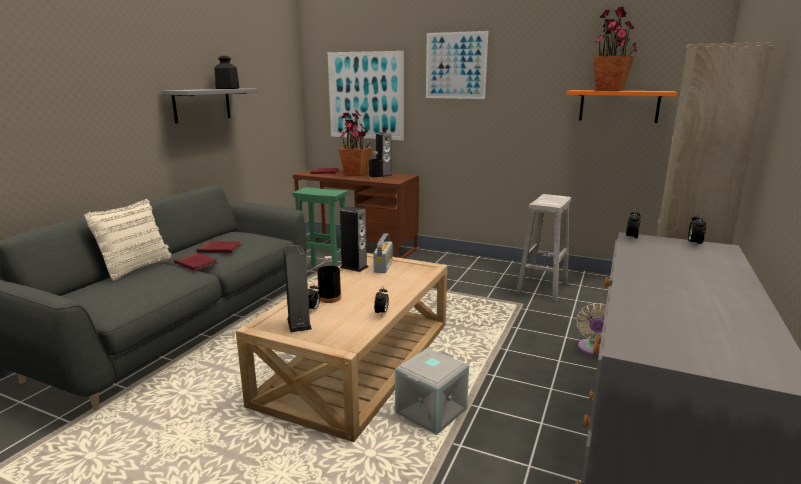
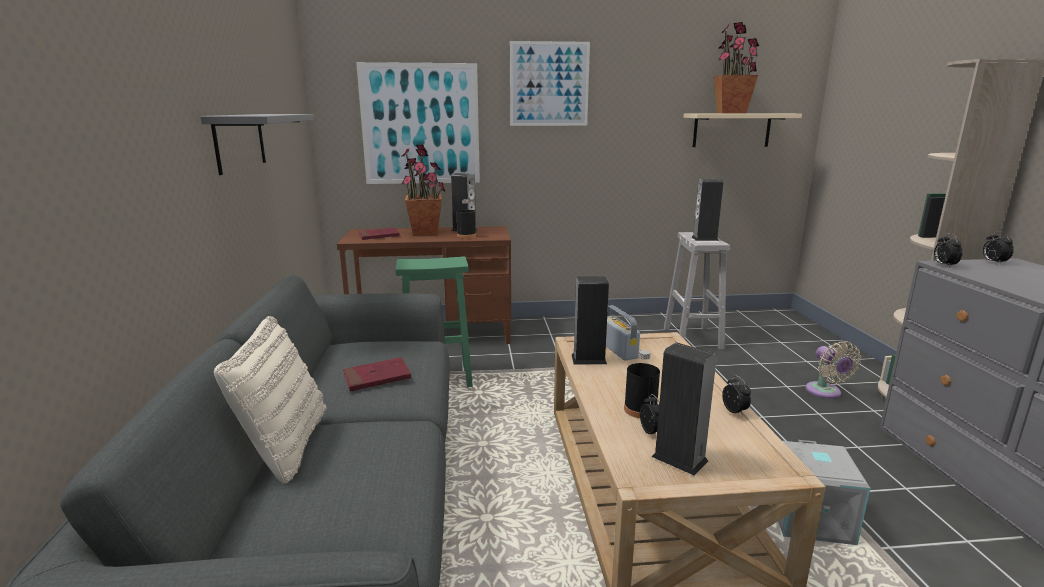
camera: 30 degrees left, 0 degrees up
(196, 264) = (382, 410): red book -> none
(227, 88) = (274, 113): bottle -> none
(551, 201) = (705, 238): none -> speaker
(619, 106) = (731, 130): orange shelf -> beige shelf

